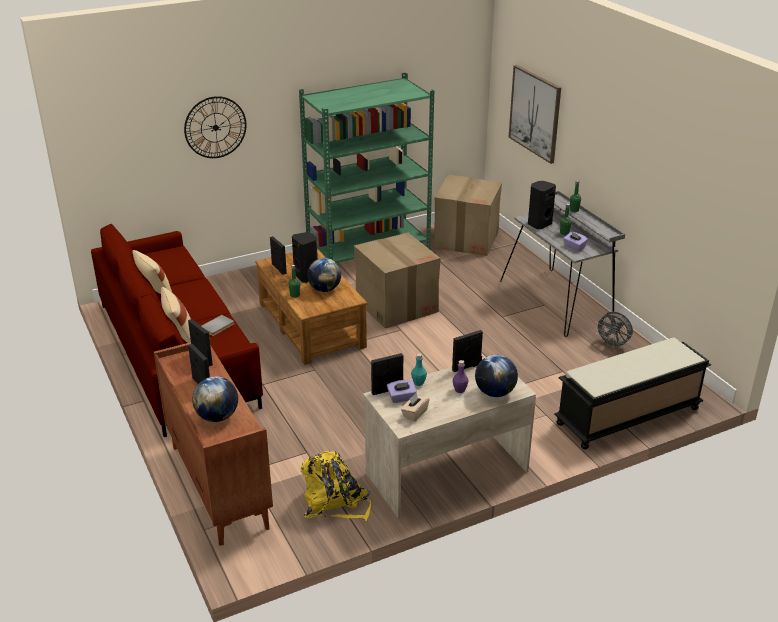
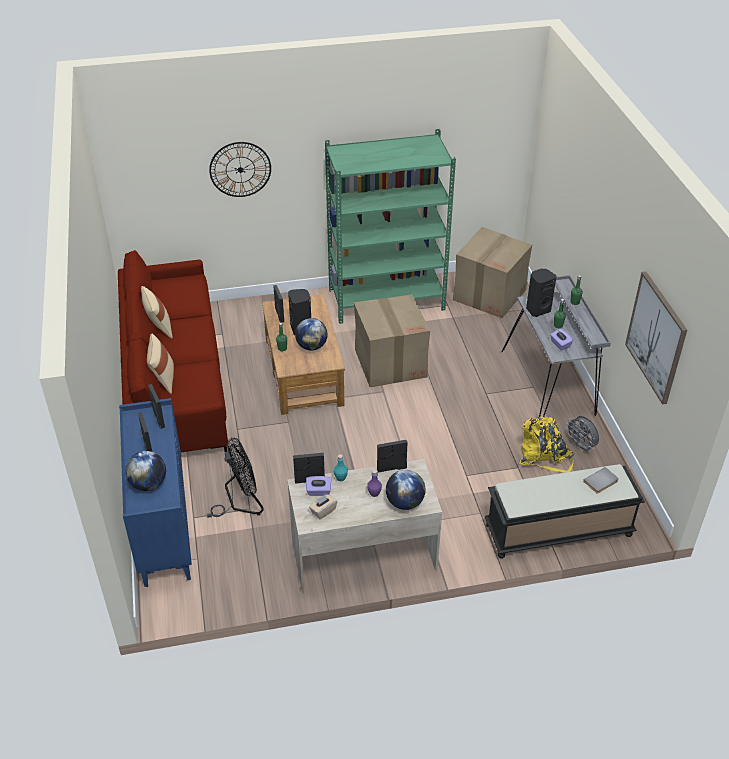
camera: 15 degrees right, 10 degrees up
(218, 327) = (199, 374): grey book -> grey book (601, 482)
(218, 485) = (164, 527): brown cabinet -> blue cabinet
(290, 443) = (239, 497): none -> black fan
(335, 503) = (254, 566): yellow backpack -> yellow backpack (544, 456)
(535, 113) = (563, 189): picture -> picture (656, 337)

